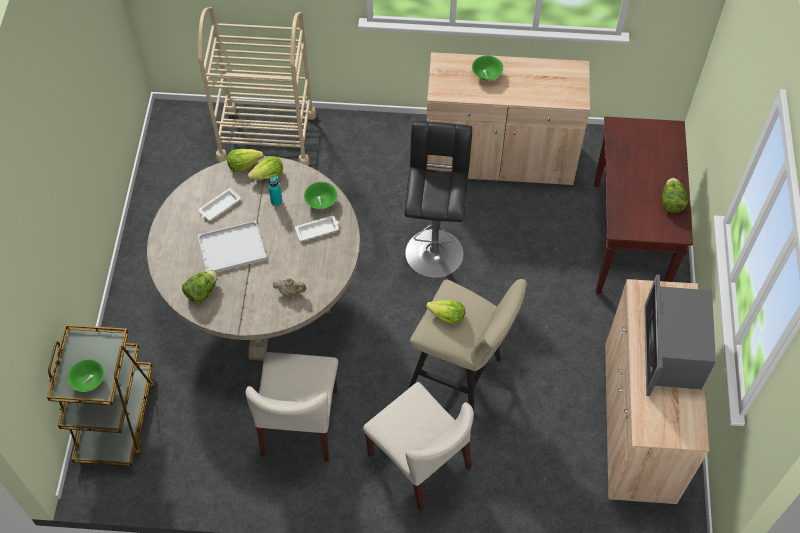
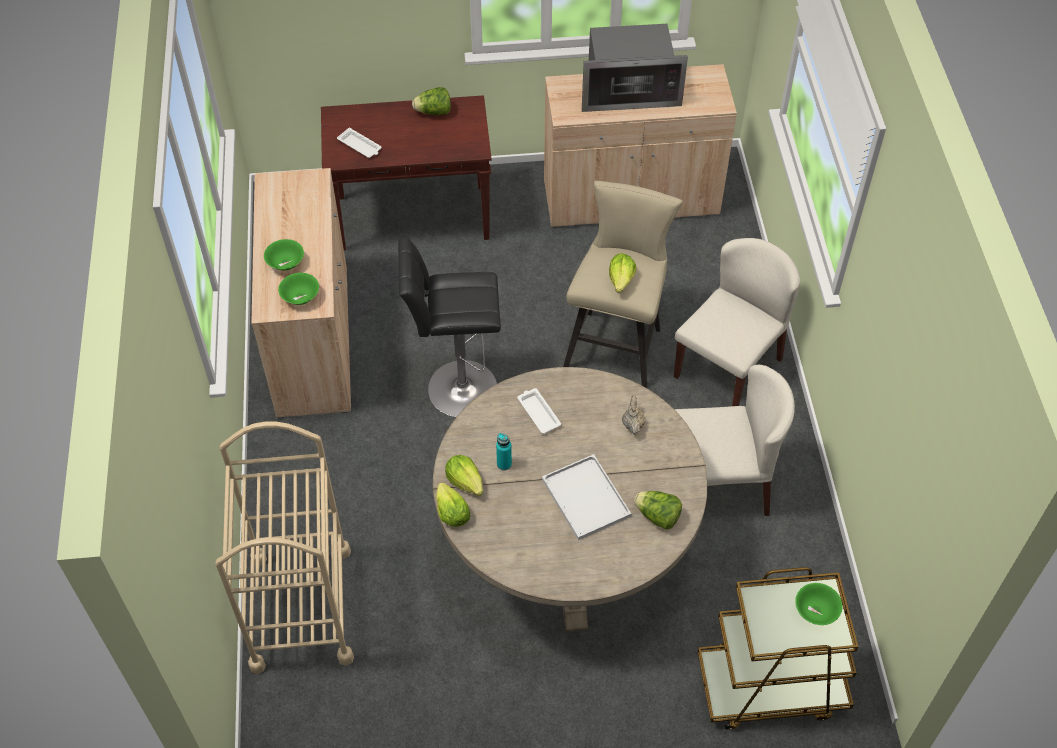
camera: 100 degrees left, 5 degrees down
(219, 206) = (525, 526): white tray -> white tray (360, 146)
(321, 201) = (495, 416): green bowl -> green bowl (300, 297)

